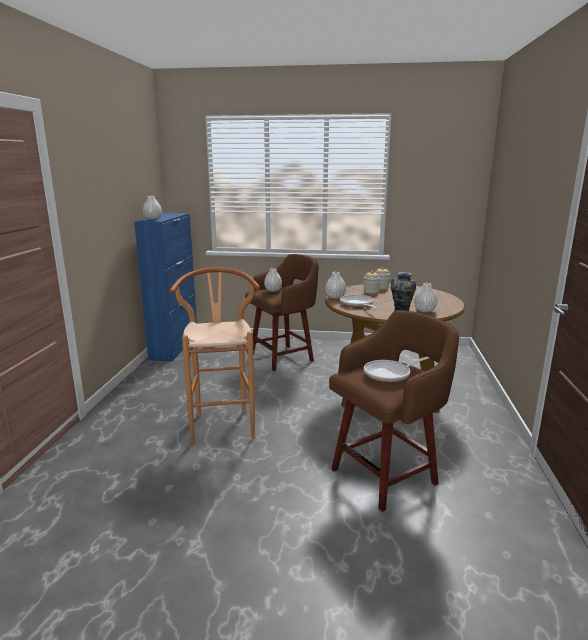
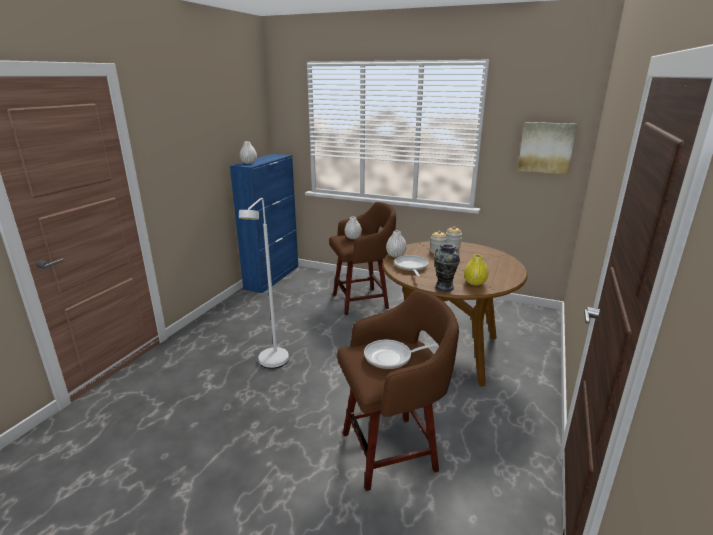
camera: 15 degrees right, 5 degrees up
(222, 423) = (271, 365): brown stool -> white floor lamp
(424, 310) = (475, 283): white vase -> yellow vase
(447, 193) = (546, 147): none -> picture

